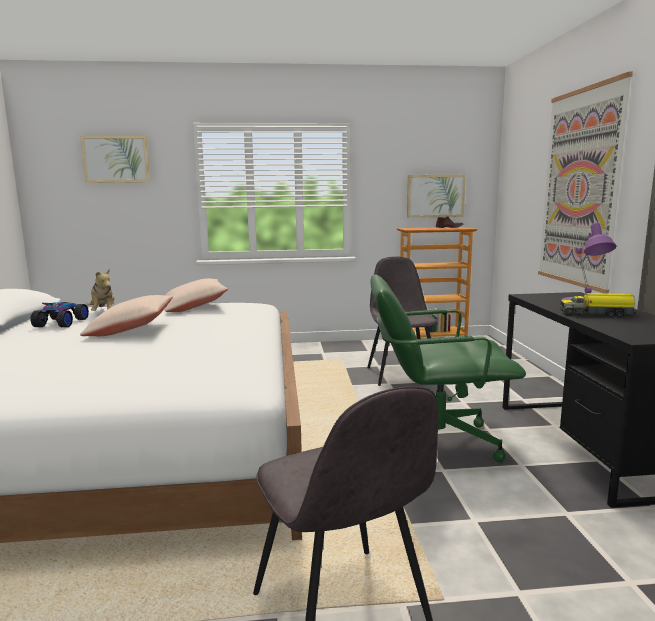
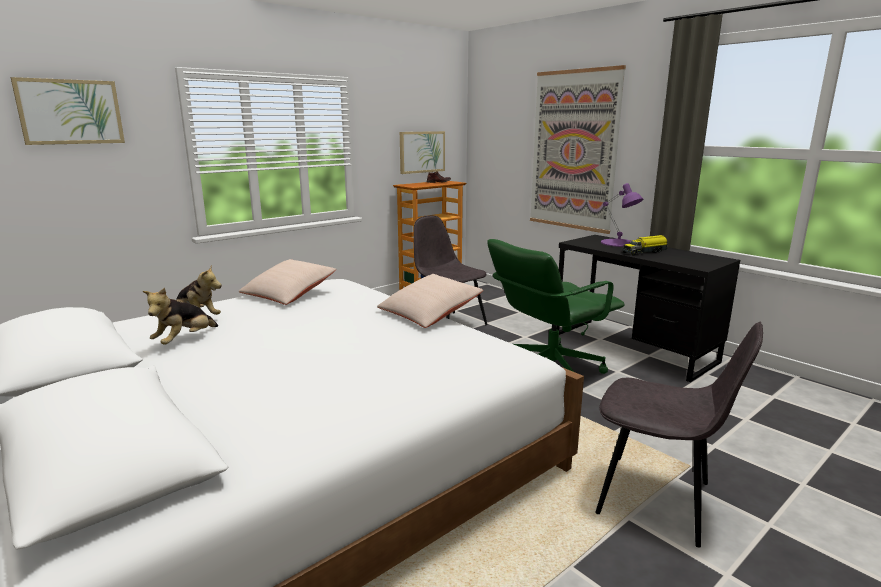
camera: 35 degrees left, 5 degrees up
(62, 323) = (184, 340): toy car -> plush toy
(131, 329) = (295, 331): beige pillow -> beige pillow (429, 313)

